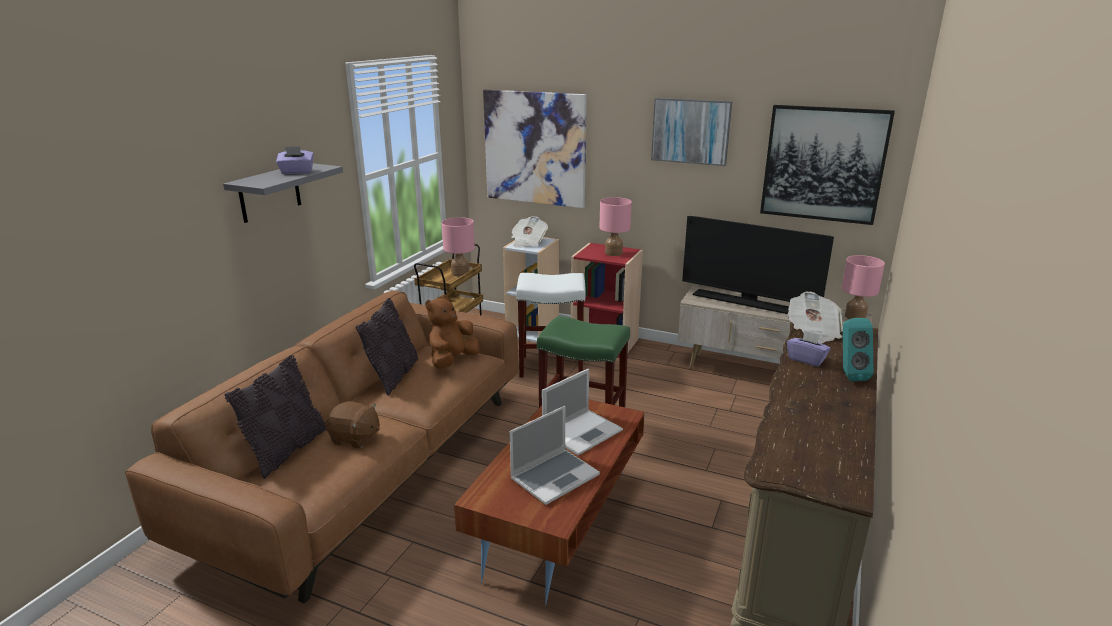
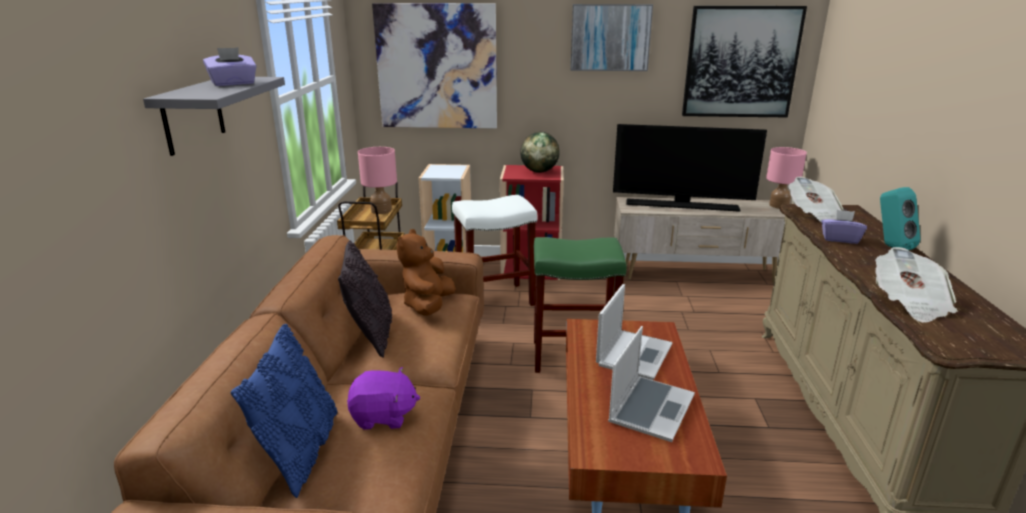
camera: 20 degrees left, 0 degrees up
(286, 450) = (300, 452): black pillow -> blue pillow
(355, 438) = (383, 416): brown plush toy -> purple plush toy
(528, 242) = (441, 171): newspaper -> newspaper (909, 303)
(613, 253) = (539, 171): pink table lamp -> globe

